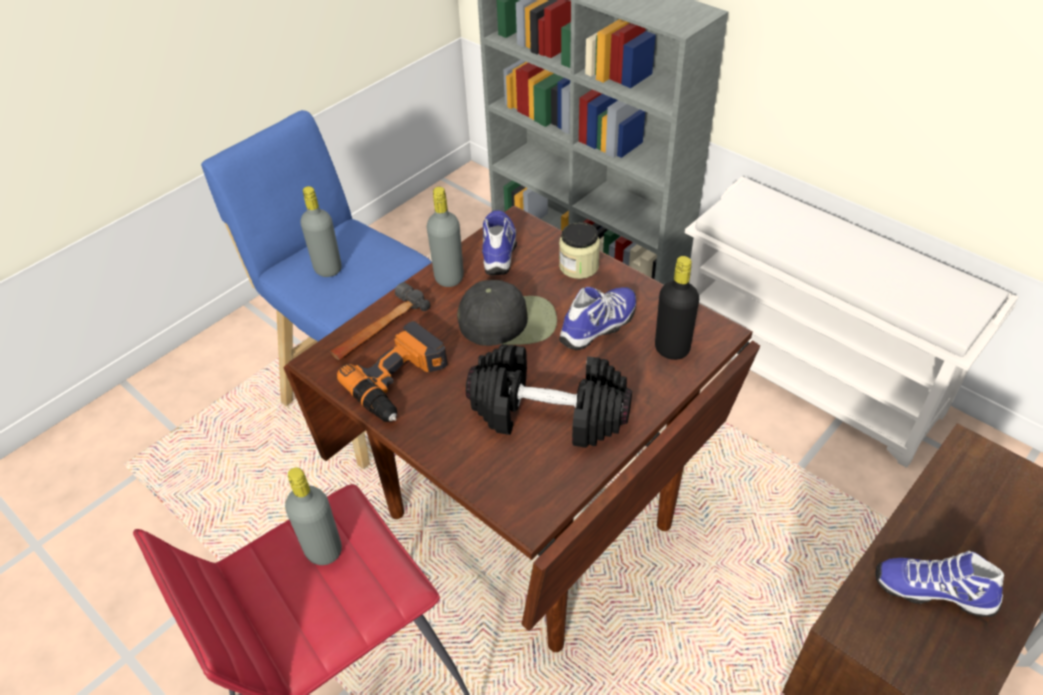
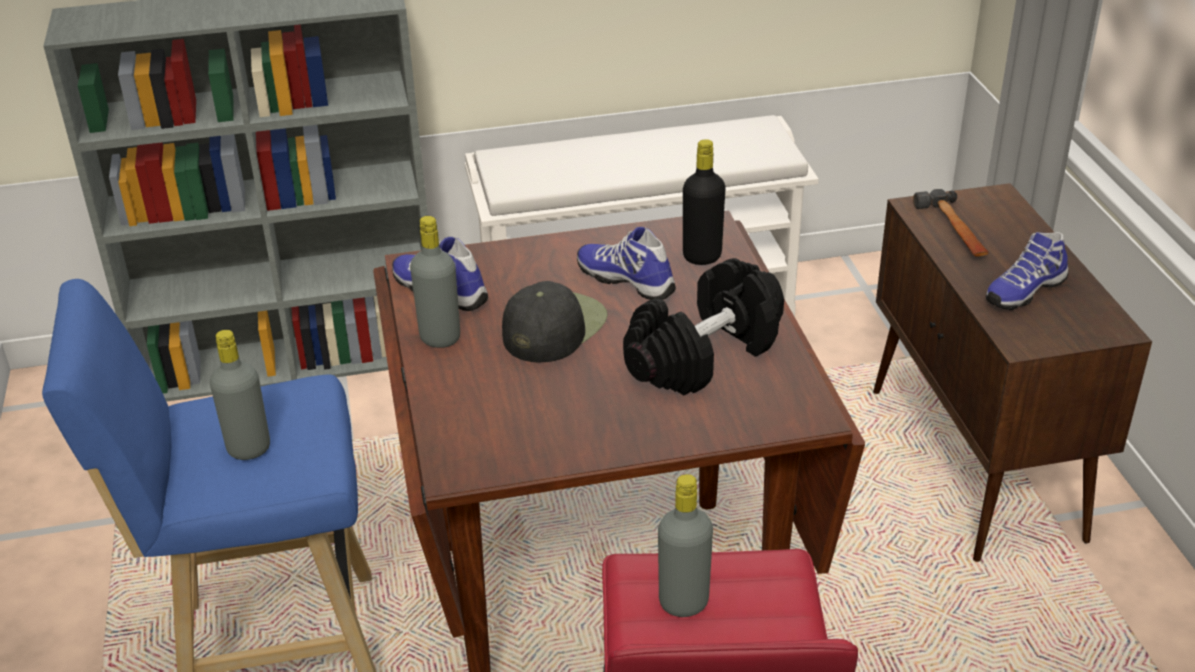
camera: 55 degrees left, 10 degrees down
(378, 329) = (457, 413): hammer -> hammer (954, 230)
(401, 382) = (555, 428): power drill -> none
(579, 266) = (531, 256): jar -> none
(600, 326) = (627, 280): shoe -> shoe turned 45 degrees counterclockwise

